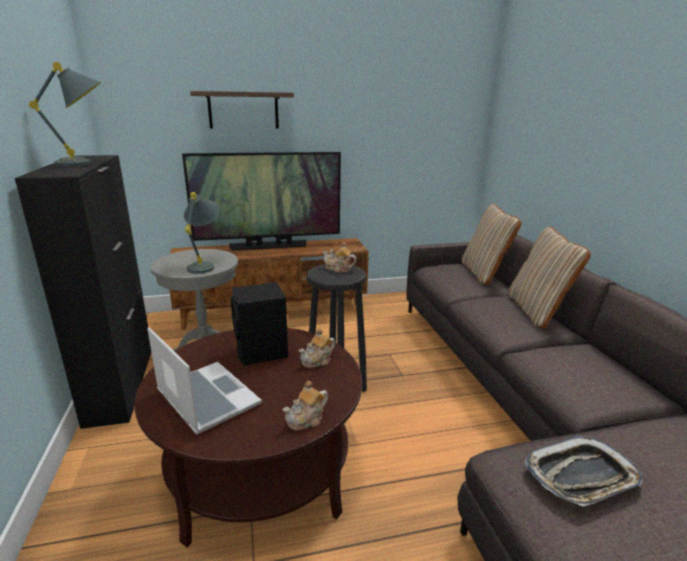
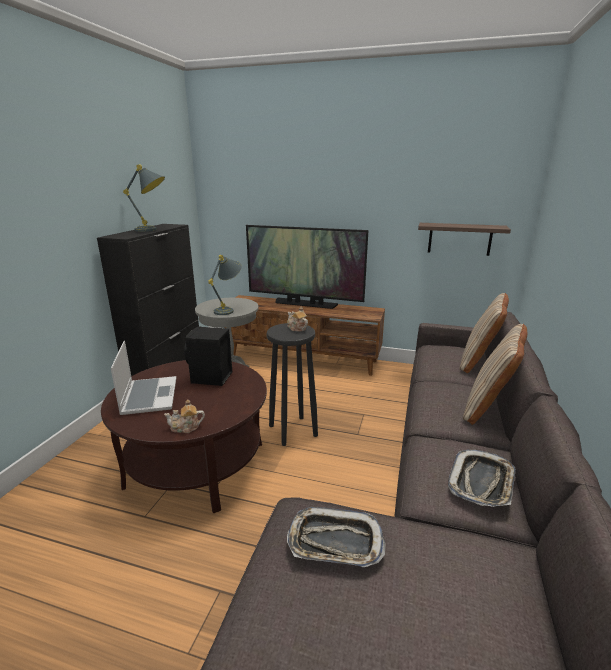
camera: 30 degrees right, 0 degrees up
(243, 110) = (295, 192): shelf -> shelf (459, 239)
(317, 361) = (238, 394): teapot -> none
(610, 375) = (481, 482): none -> tray

